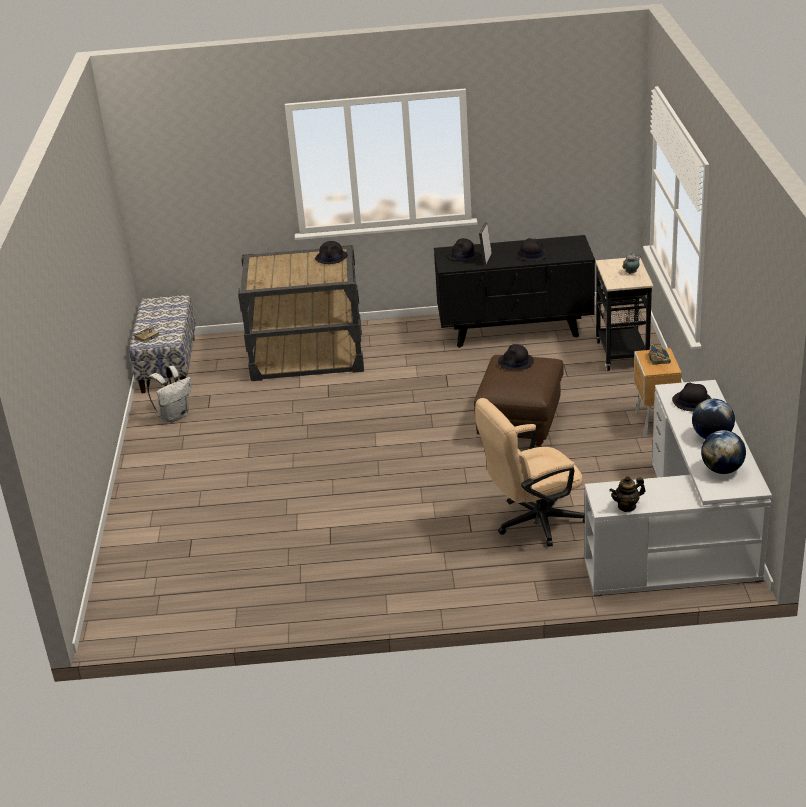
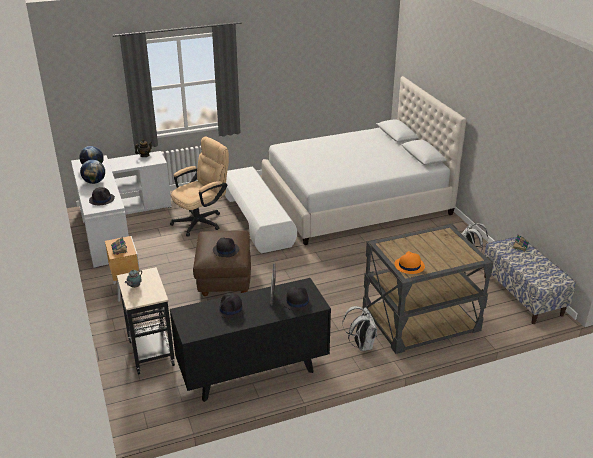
camera: 160 degrees right, 0 degrees up
(248, 529) = (355, 201): none -> white bed
(331, 257) = (409, 266): black hat -> orange hat
(390, 339) = (361, 345): none -> white backpack
(437, 513) = (257, 220): none -> white bench

